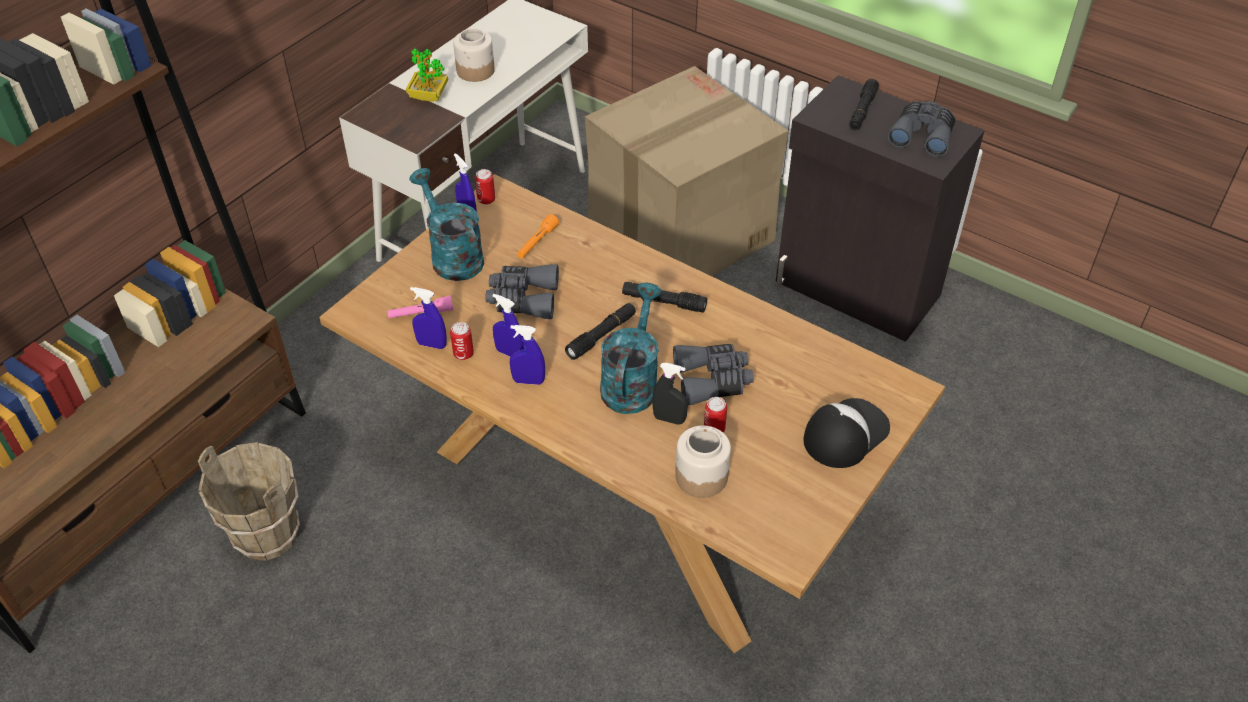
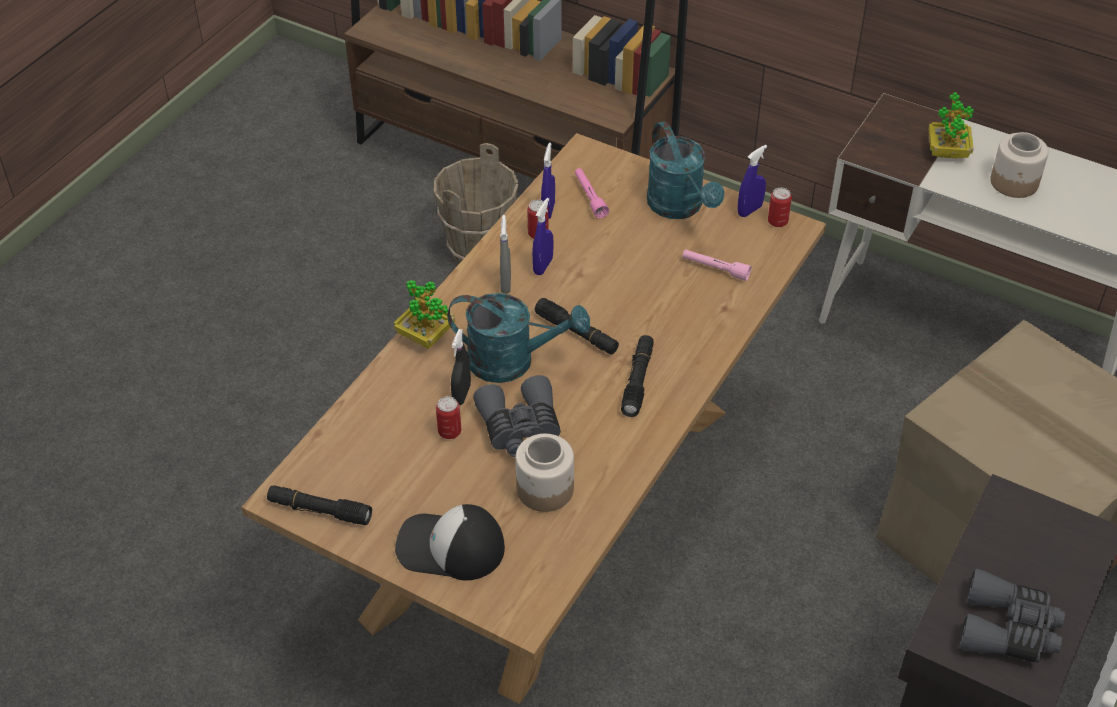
camera: 85 degrees right, 0 degrees up
(452, 255) = (680, 207): turquoise watering can -> turquoise watering can turned 105 degrees clockwise
(523, 299) = (623, 267): grey binoculars -> none
(528, 381) = (505, 284): blue spray bottle -> grey spray bottle
(537, 242) = (715, 269): orange flashlight -> pink flashlight
(589, 443) = (425, 336): none -> potted plant
(701, 476) = (386, 423): jar -> jar (546, 489)
(845, 433) = (450, 547): cap -> cap turned 150 degrees clockwise
(862, 110) = (1043, 555): black flashlight -> black flashlight (319, 510)

